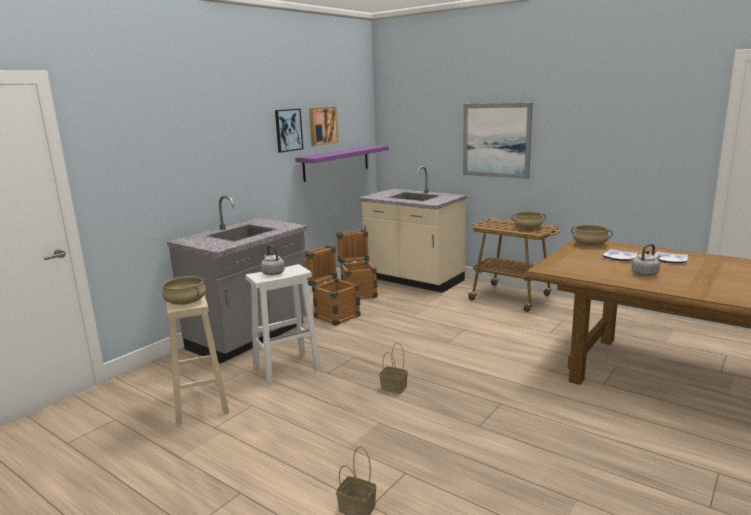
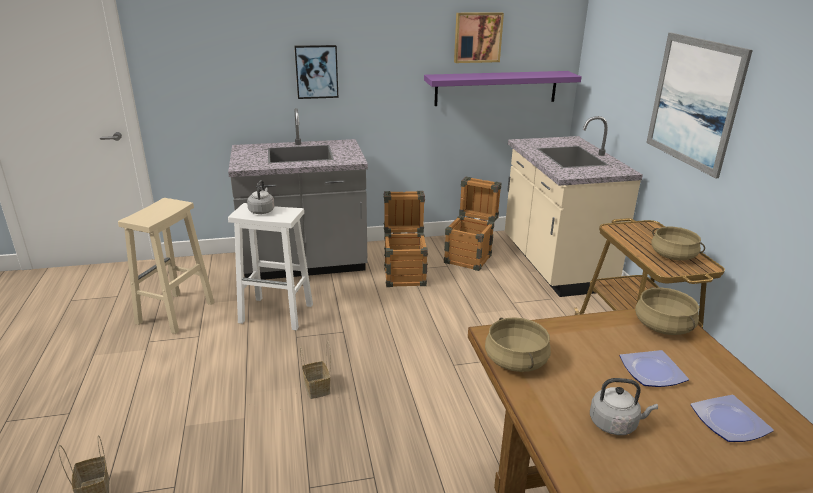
camera: 40 degrees right, 10 degrees up
(185, 302) = (146, 216): beige cooking pot -> beige cooking pot (515, 361)
(288, 130) = (417, 39): picture -> picture (316, 71)

